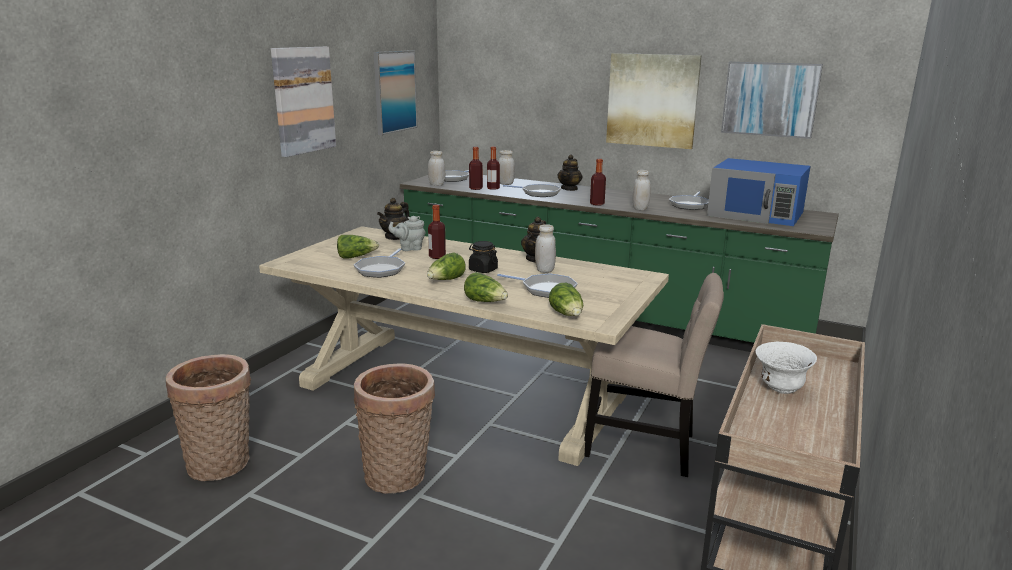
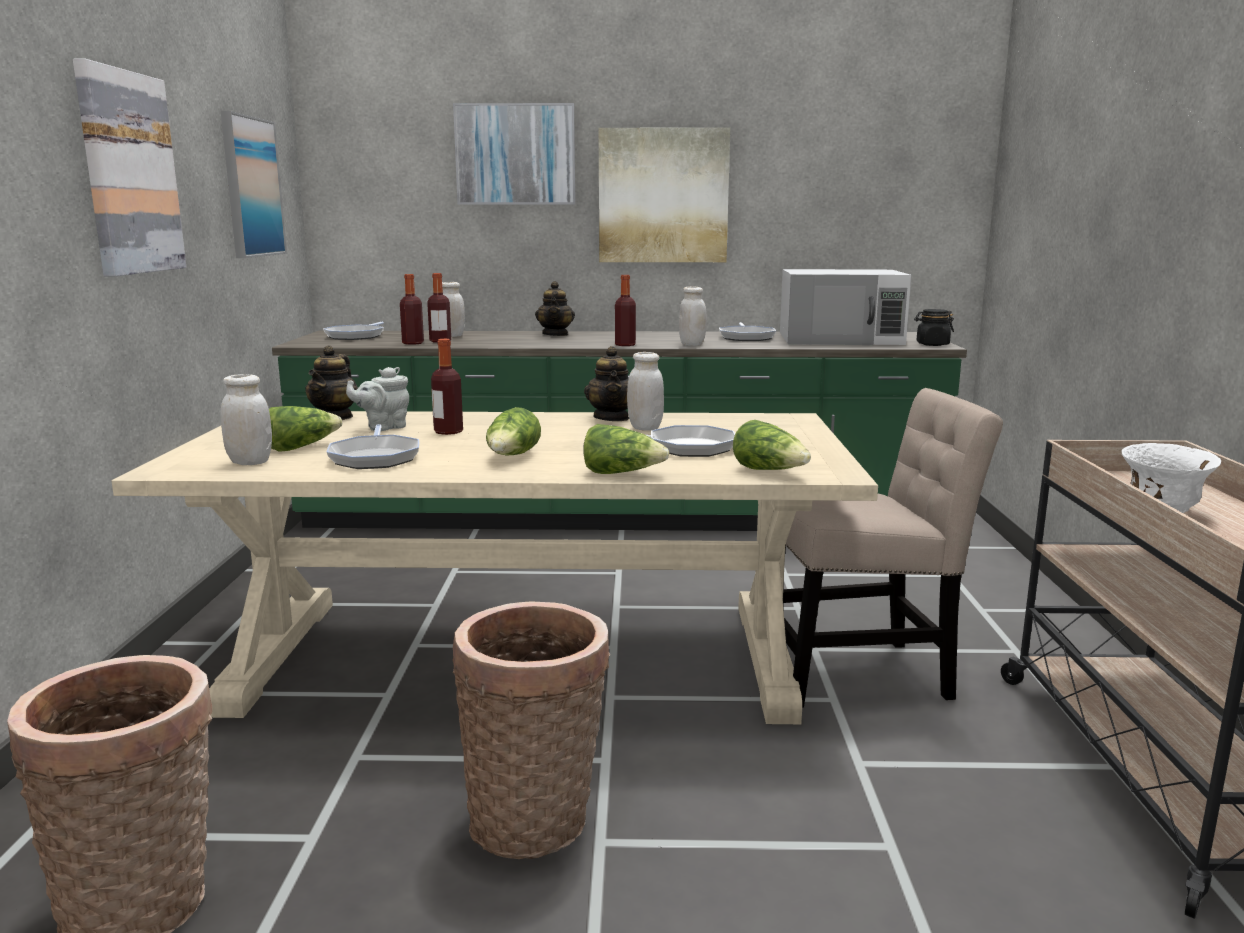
camera: 25 degrees left, 5 degrees down
(436, 185) = (340, 344): white jar -> white jar (250, 462)
(483, 270) = (550, 438): black jar -> black jar (932, 344)
(538, 193) = (520, 341): frying pan -> none
(756, 214) = (841, 338): blue microwave -> white microwave
(770, 99) = (826, 186): picture -> picture (515, 154)

